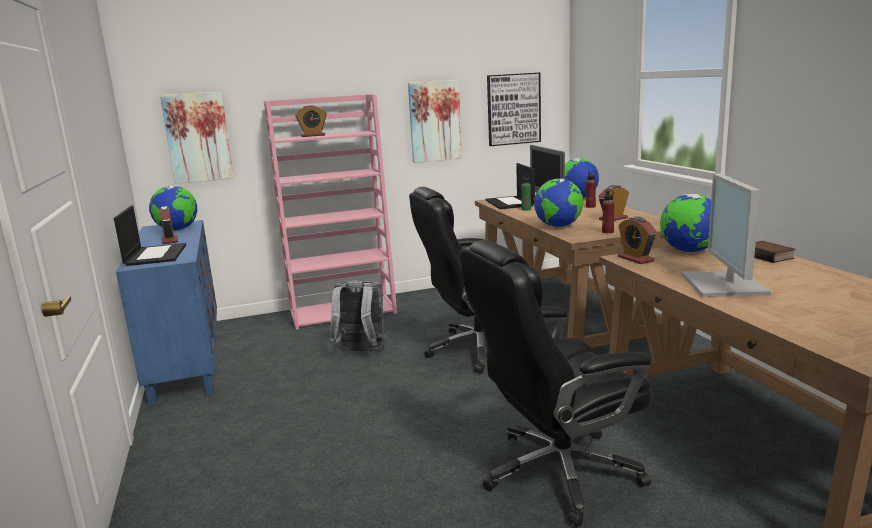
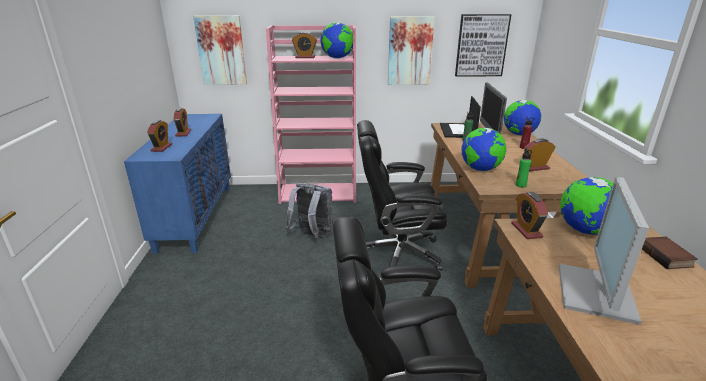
camera: 15 degrees right, 10 degrees up
(155, 255) = (161, 148): laptop -> alarm clock
(177, 230) = (197, 122): globe -> globe (337, 58)
(607, 232) = (520, 185): red bottle -> green bottle

